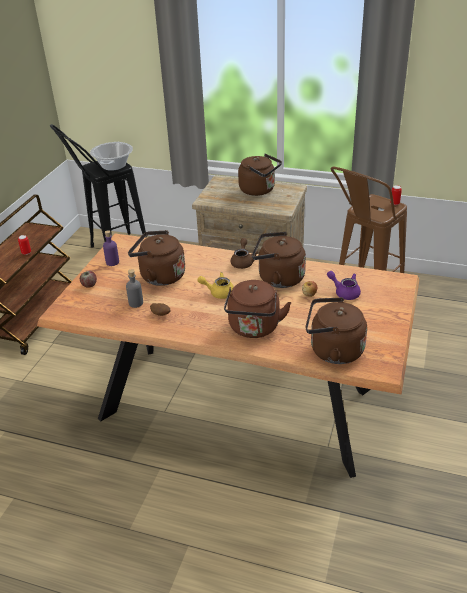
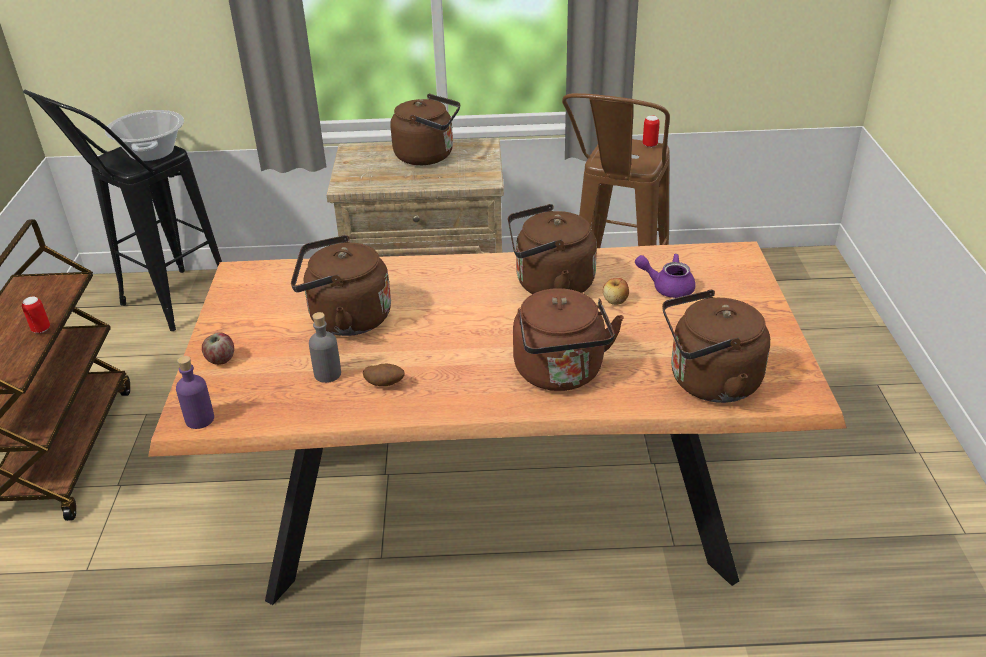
camera: 20 degrees left, 0 degrees up
(112, 262) = (243, 312): purple bottle -> purple bottle (200, 419)
(218, 292) = (465, 327): yellow teapot -> none
(243, 261) = (476, 269): brown teapot -> none

